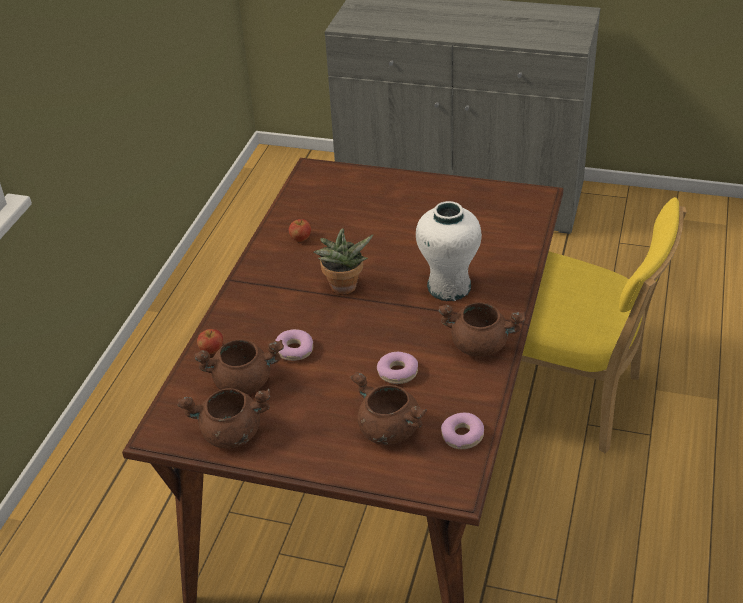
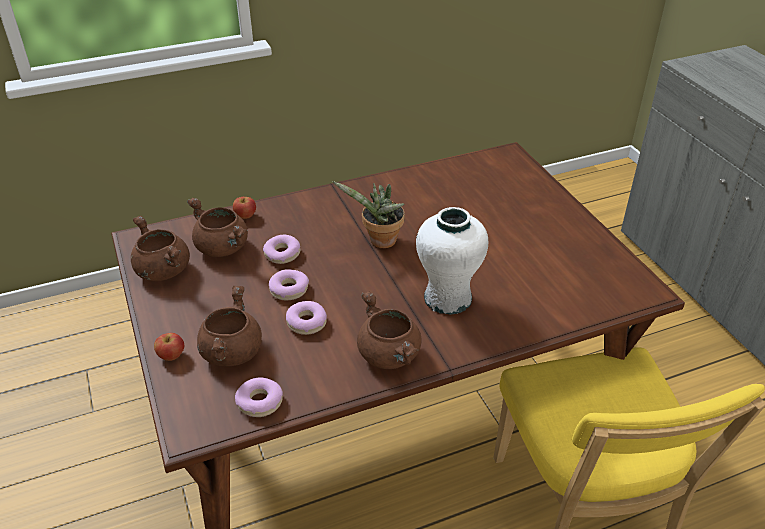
camera: 50 degrees right, 0 degrees up
(300, 238) = (416, 191): apple -> apple (171, 355)
(346, 365) = (289, 290): none -> donut

